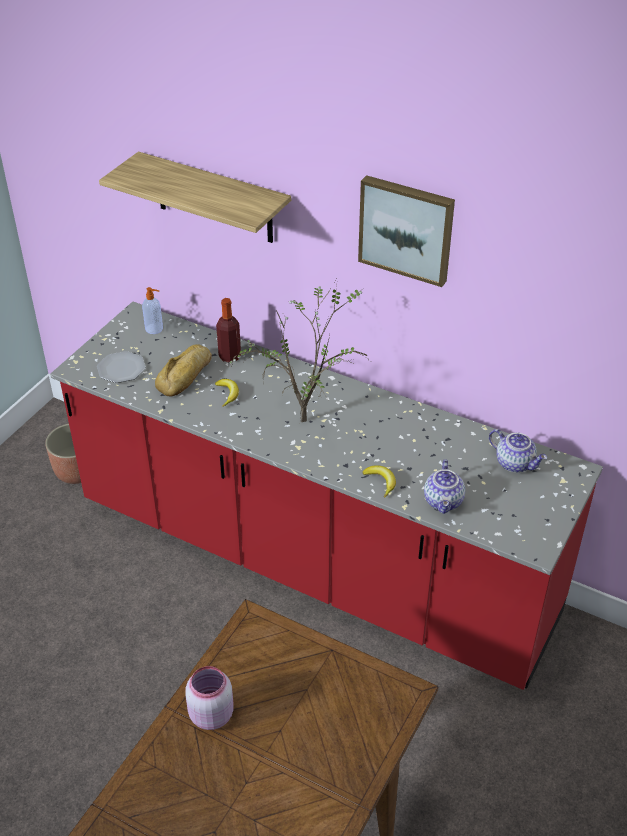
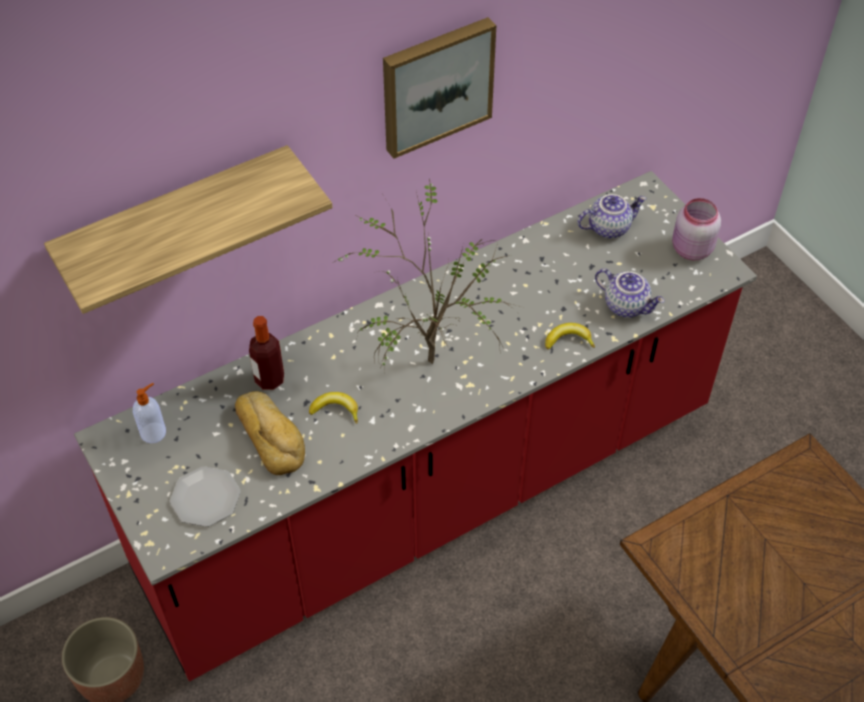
camera: 60 degrees left, 10 degrees up
(210, 714) = (757, 636): pink jar -> pink jar (690, 249)

